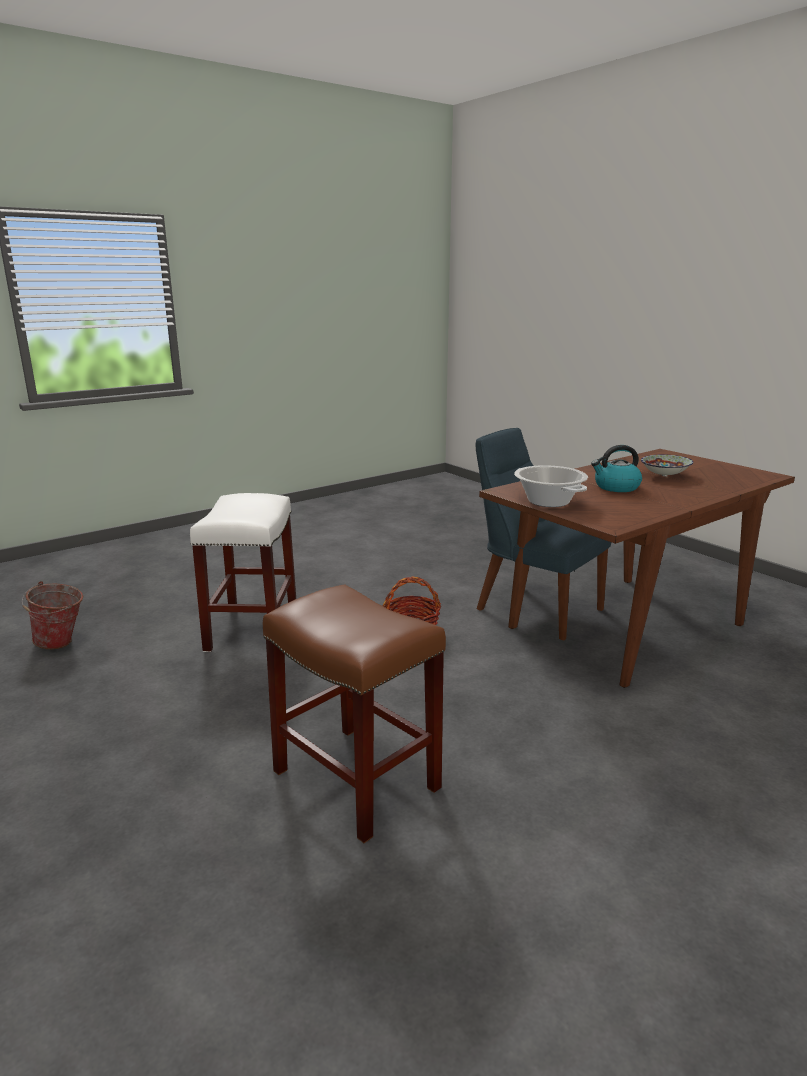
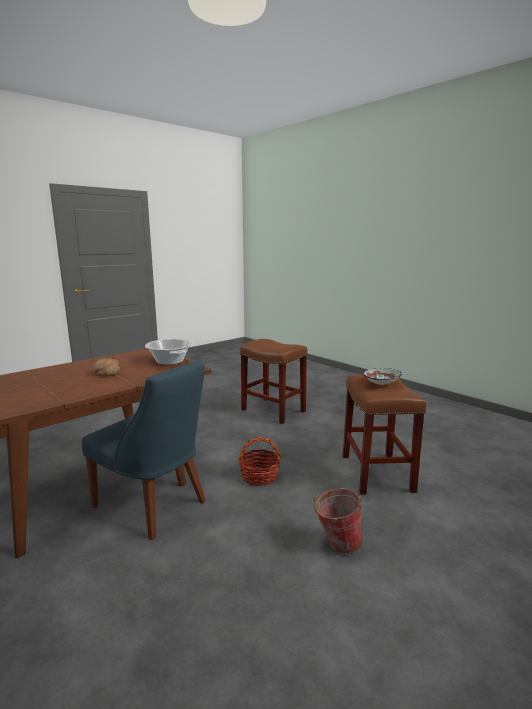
camera: 175 degrees right, 5 degrees down
(61, 644) = (486, 456): bucket -> bucket (336, 544)
(252, 628) = (377, 473): white stool -> brown stool
(616, 487) = (106, 373): kettle -> bread
(664, 475) = (42, 385): bowl -> bowl (382, 384)

